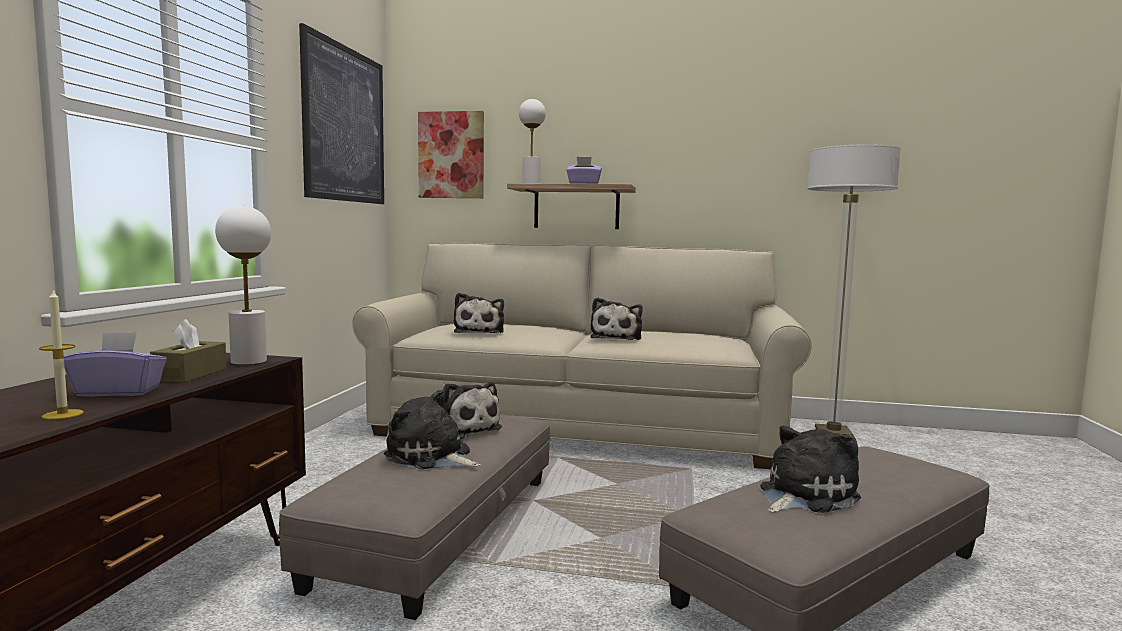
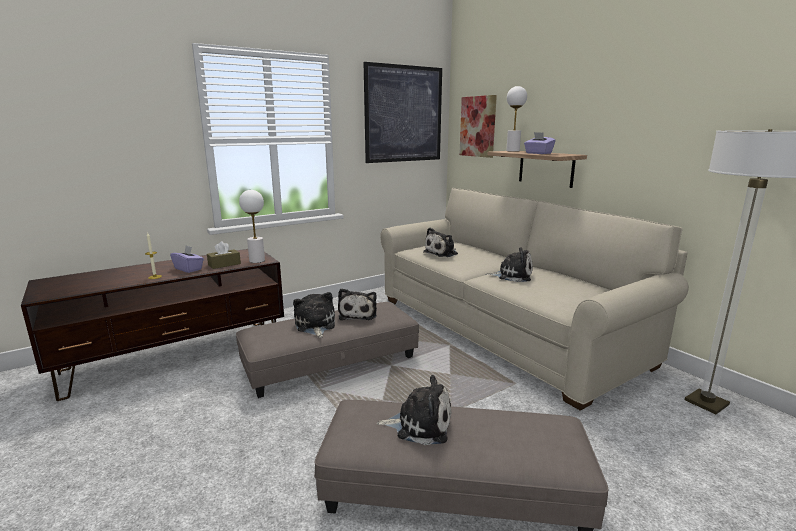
camera: 45 degrees right, 10 degrees up
(617, 337) = (512, 275): plush toy -> plush toy turned 135 degrees counterclockwise

